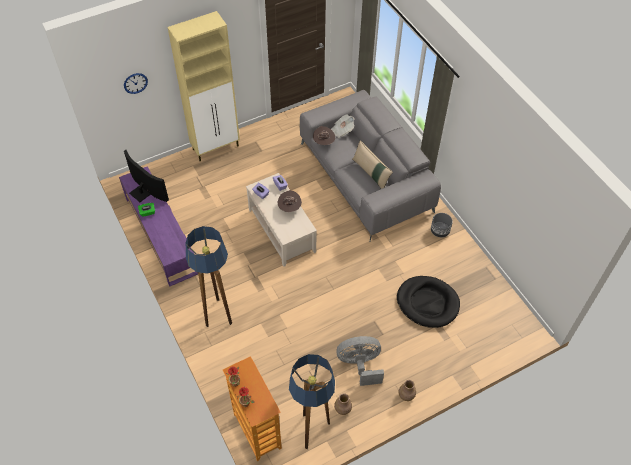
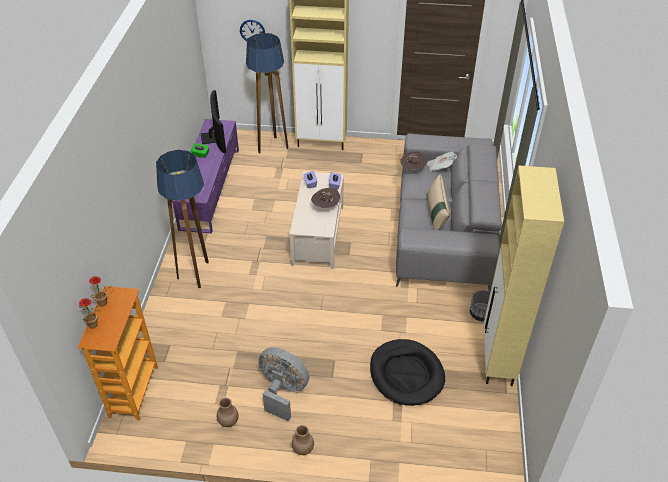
camera: 35 degrees right, 10 degrees down
(312, 432) = (180, 424): floor lamp -> floor lamp (271, 147)
(474, 259) = (497, 360): none -> beige cabinet

